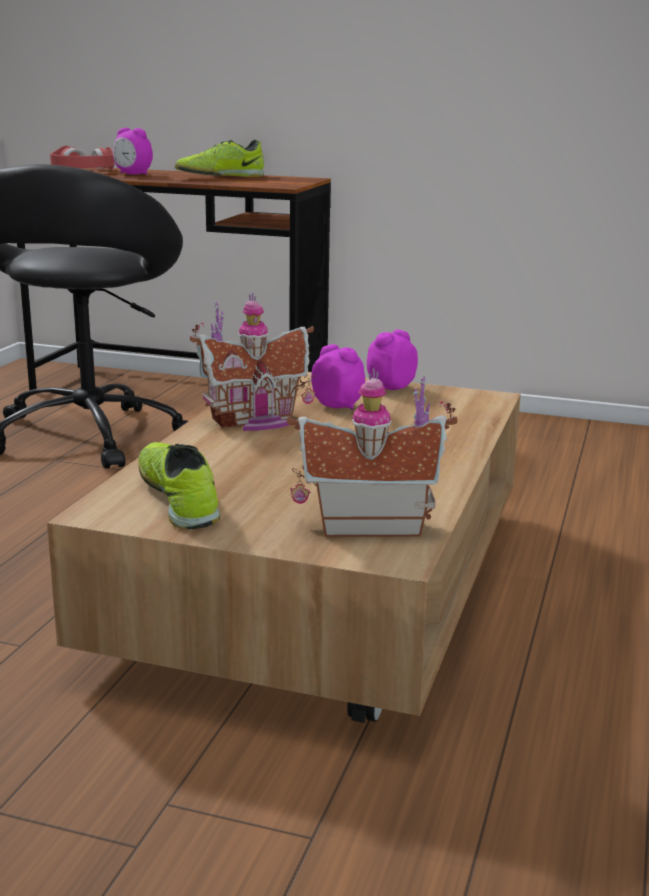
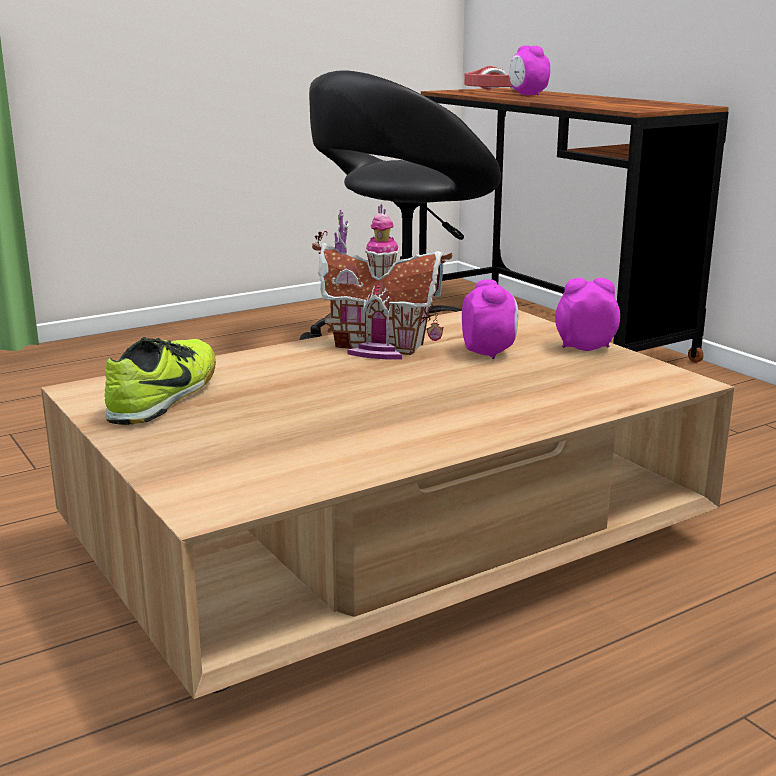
camera: 40 degrees right, 0 degrees up
(220, 177) = (603, 100): shoe -> none
(368, 523) = (258, 467): toy house -> none

